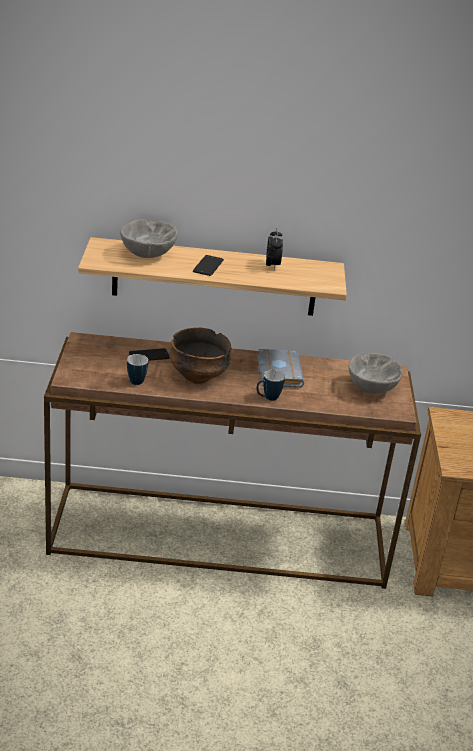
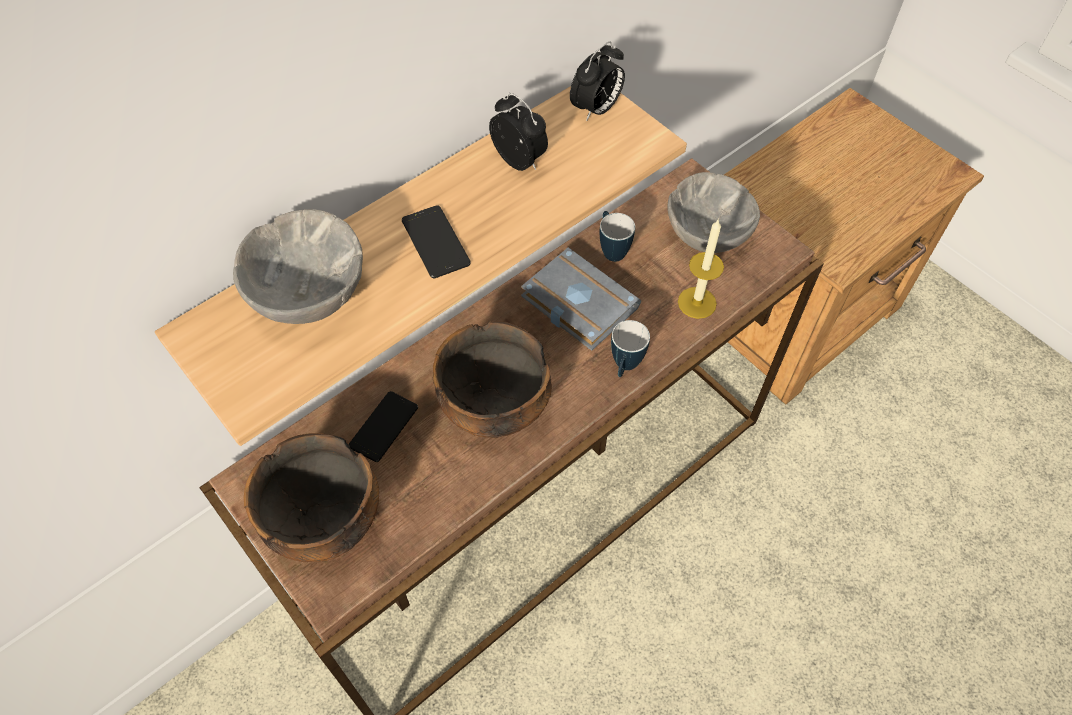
camera: 40 degrees left, 25 degrees up
(93, 363) = (326, 521): none -> bowl
(138, 380) = (429, 494): mug -> mug (611, 249)
(325, 270) = (596, 109): none -> alarm clock
(331, 402) = (697, 302): none -> candle

